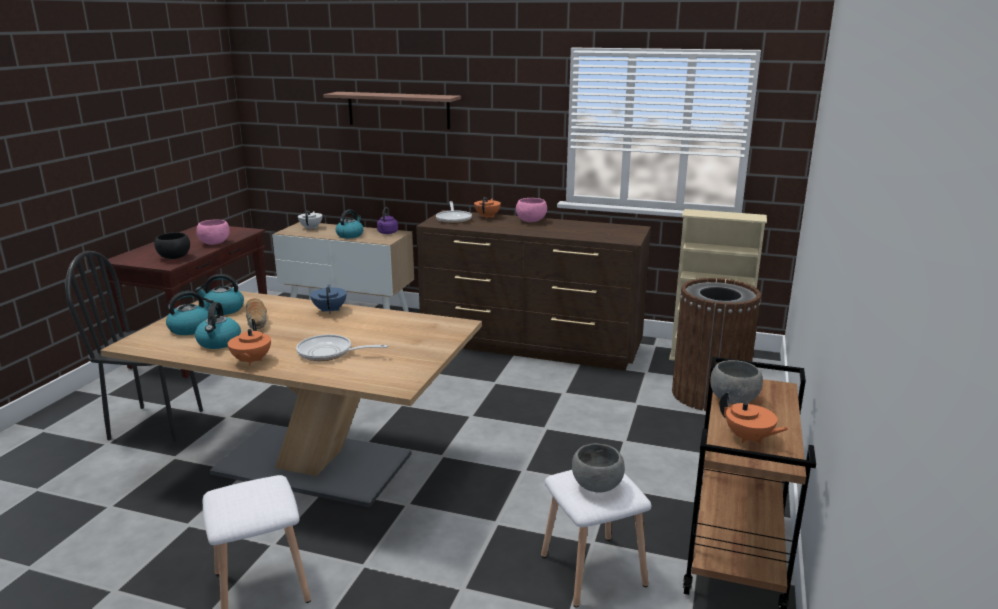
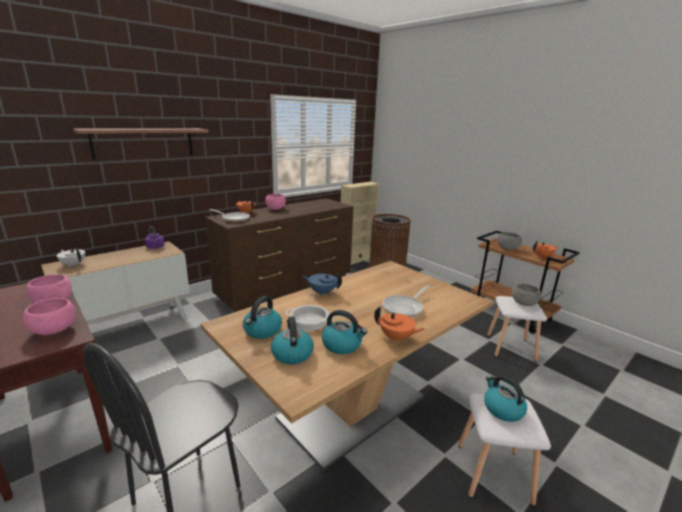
camera: 60 degrees left, 0 degrees up
(174, 258) = (54, 331): black bowl -> pink bowl
(257, 320) = (309, 321): bread -> cooking pot
(350, 235) = (131, 257): kettle -> kettle (502, 409)

